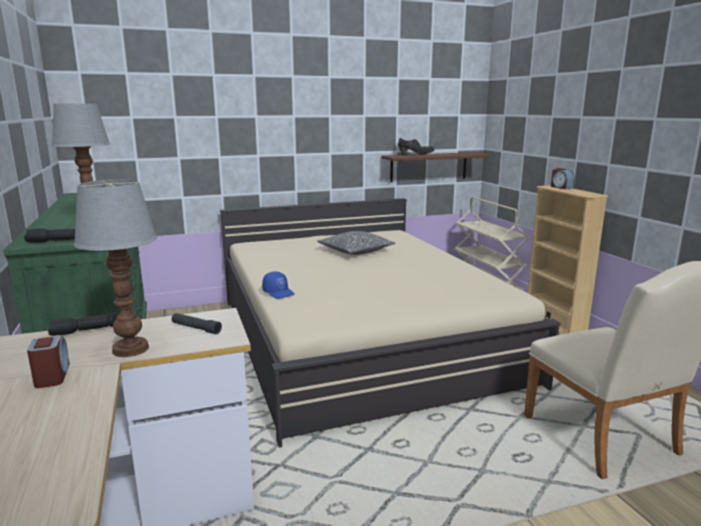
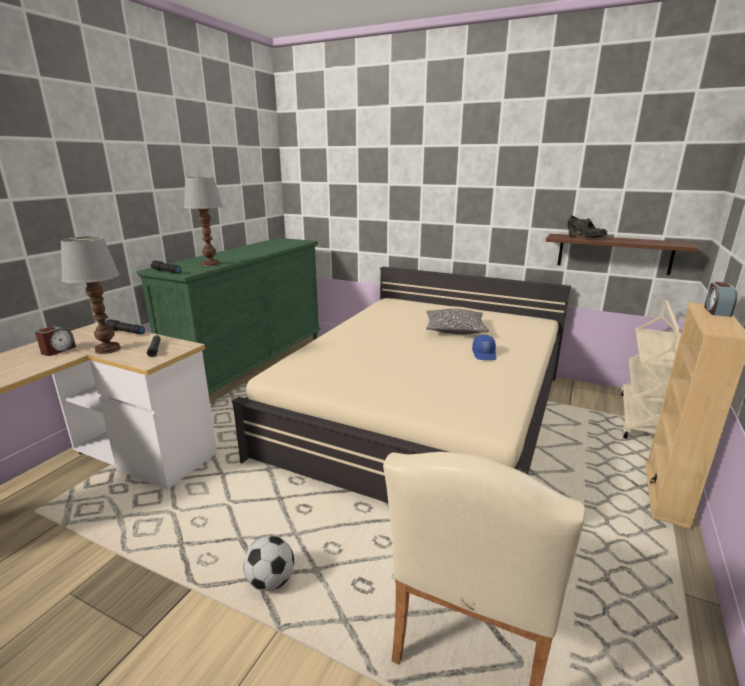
camera: 45 degrees right, 5 degrees up
(279, 293) = (318, 346): blue cap -> blue cap (484, 354)
(469, 500) = (270, 581): none -> football

